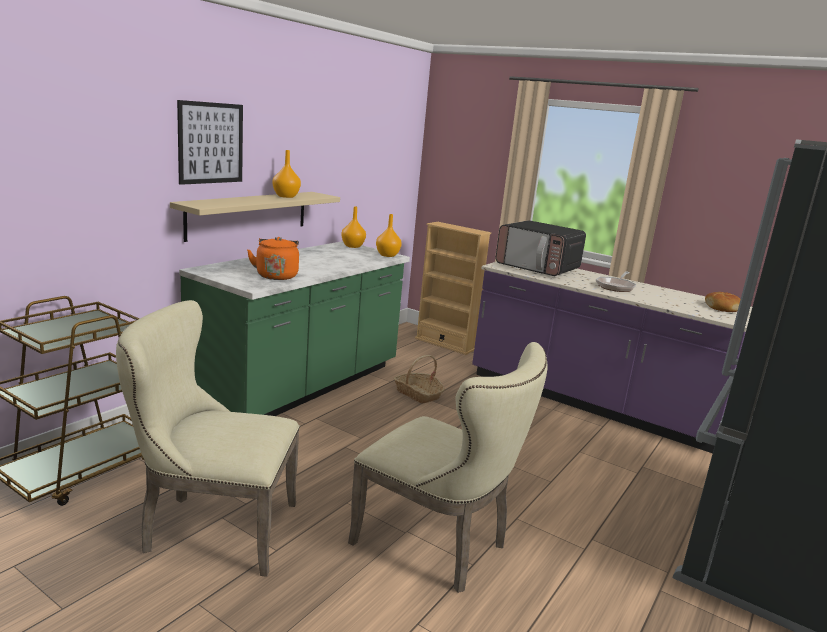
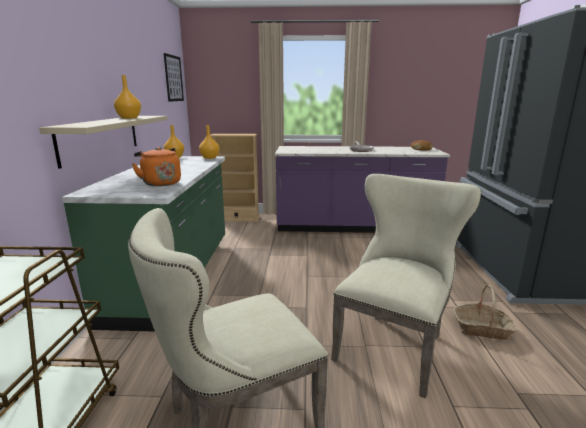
camera: 30 degrees left, 0 degrees up
(211, 143) = (61, 66): picture -> picture (173, 78)
(418, 394) = (259, 254): basket -> basket (482, 329)
(439, 545) = (394, 344): beige chair -> beige chair turned 60 degrees counterclockwise
(538, 268) = (305, 149): microwave -> none

